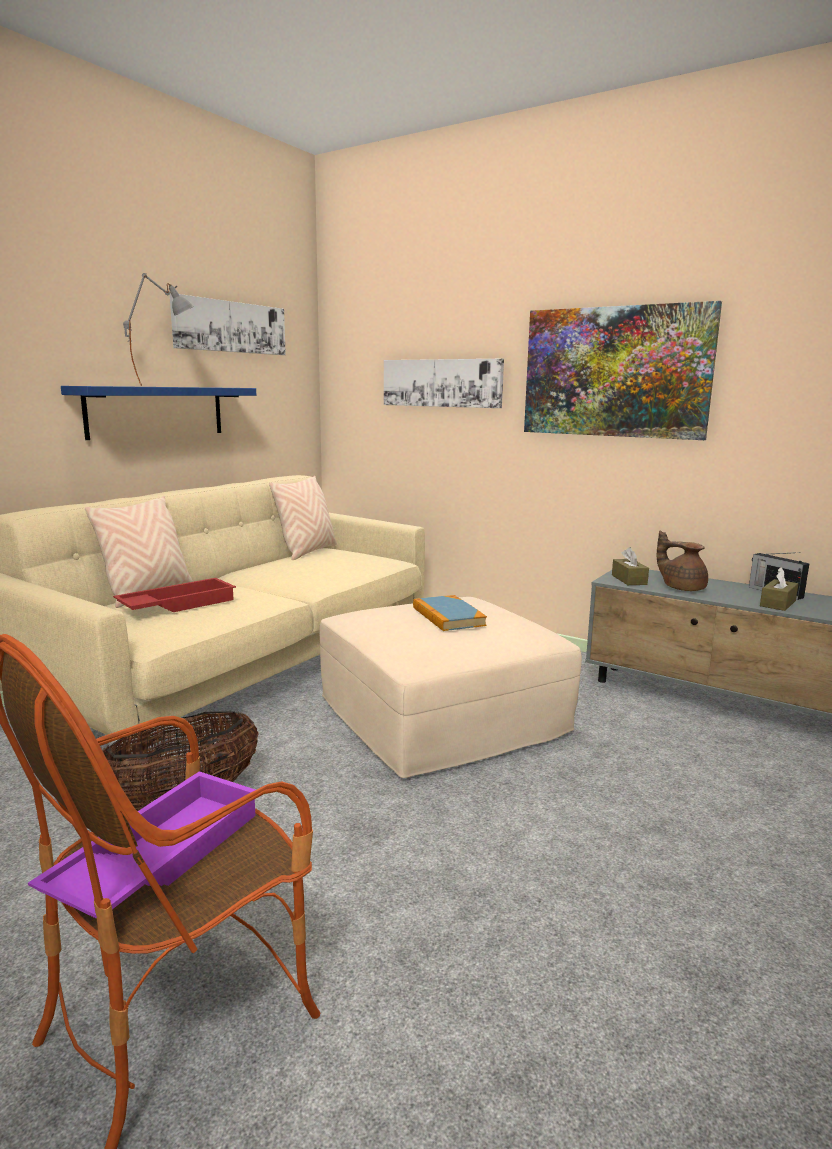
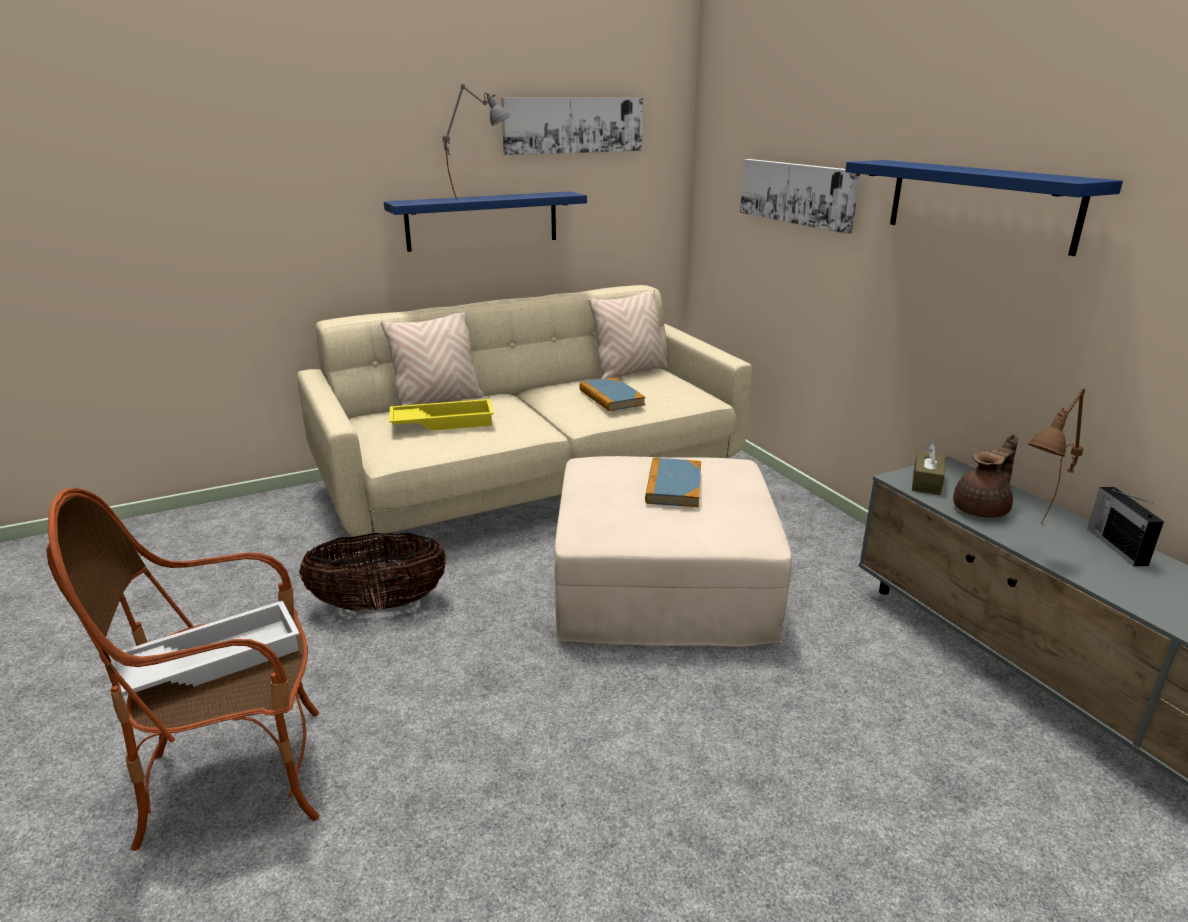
camera: 30 degrees right, 10 degrees up
(157, 855) = (211, 660): purple tray -> white tray
(177, 604) = (443, 422): red tray -> yellow tray
(318, 567) = (611, 397): none -> book
(615, 372) = (979, 204): picture -> blue shelf
(682, 588) = (982, 510): brown teapot -> brown teapot turned 75 degrees clockwise
(733, 596) = (1037, 539): none -> brown table lamp
(777, 603) = (1089, 565): brown tissue box -> none

